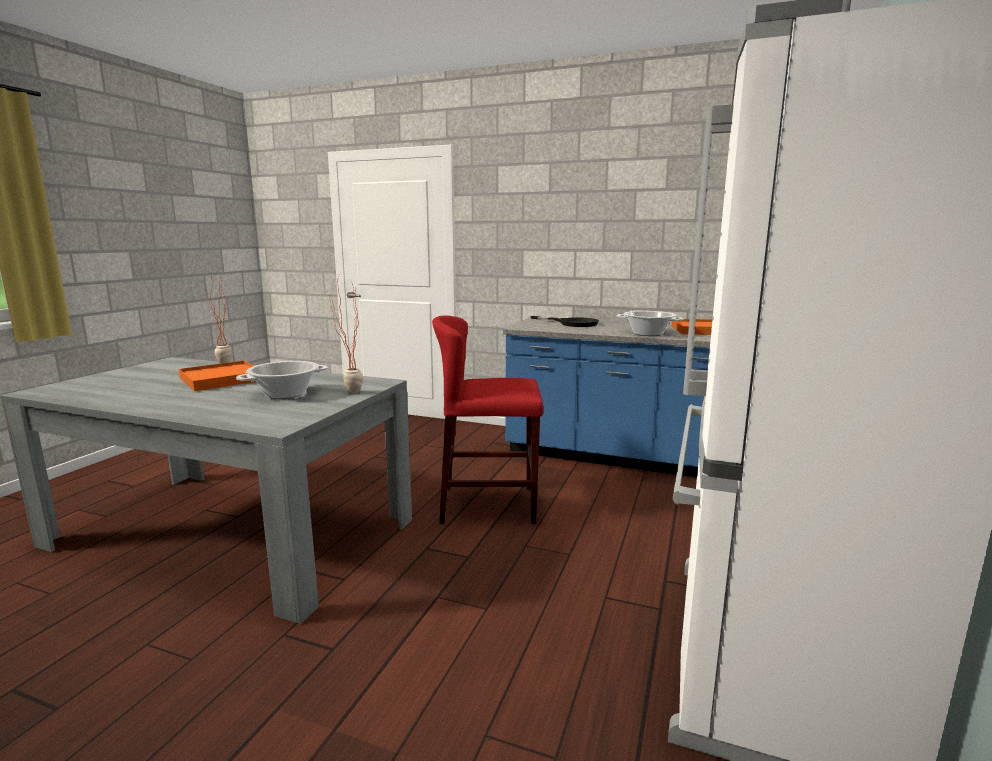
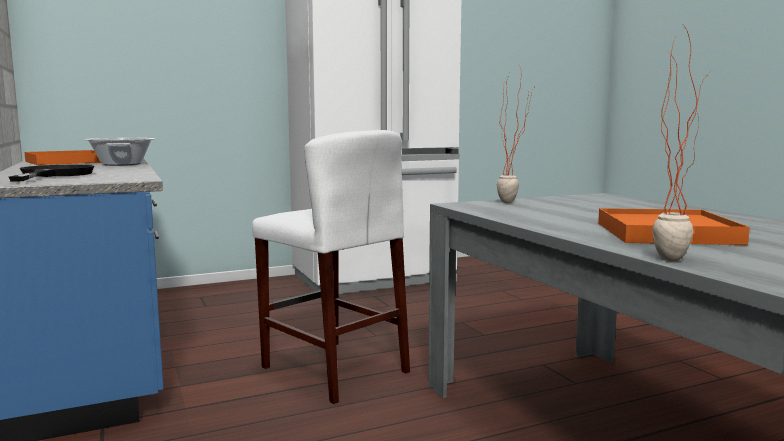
camera: 135 degrees left, 5 degrees down
(285, 394) = (580, 209): cooking pot -> none
(488, 505) = (334, 369): red stool -> white stool

